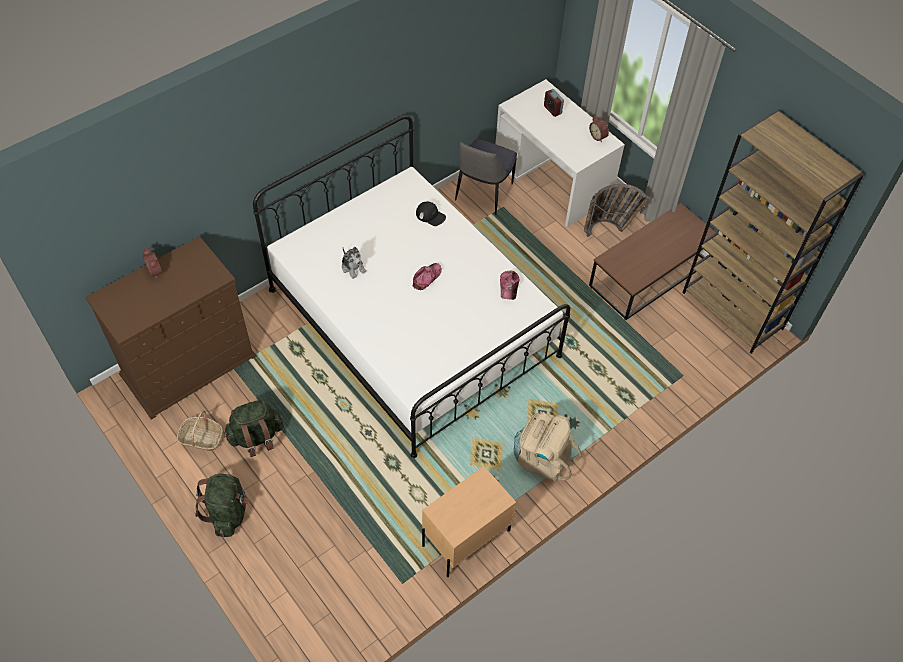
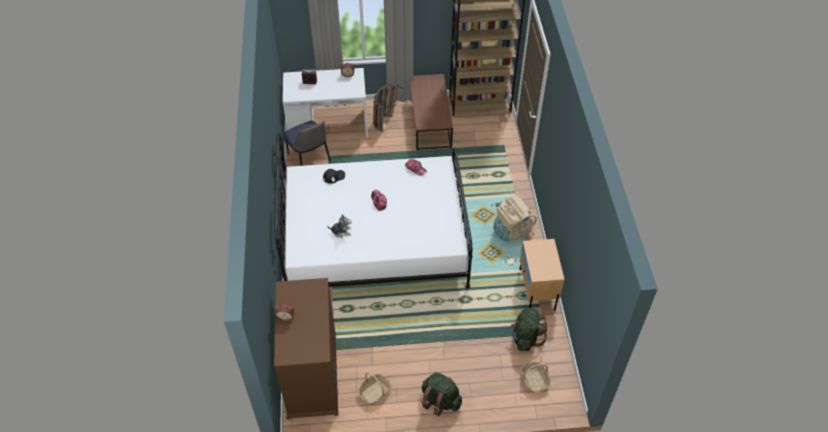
camera: 55 degrees left, 5 degrees down
(256, 437) = (396, 360): green backpack -> green backpack (525, 338)
(321, 605) = (534, 379): none -> basket

